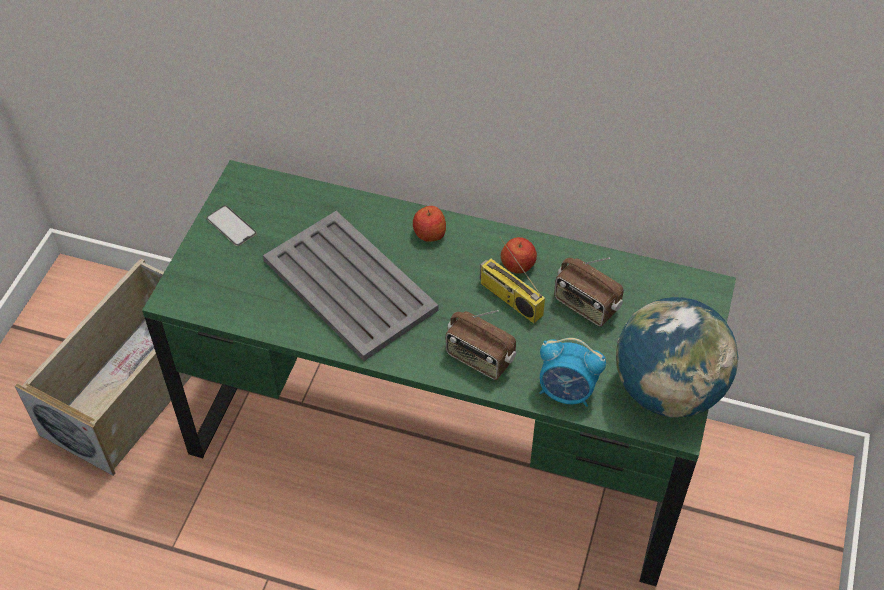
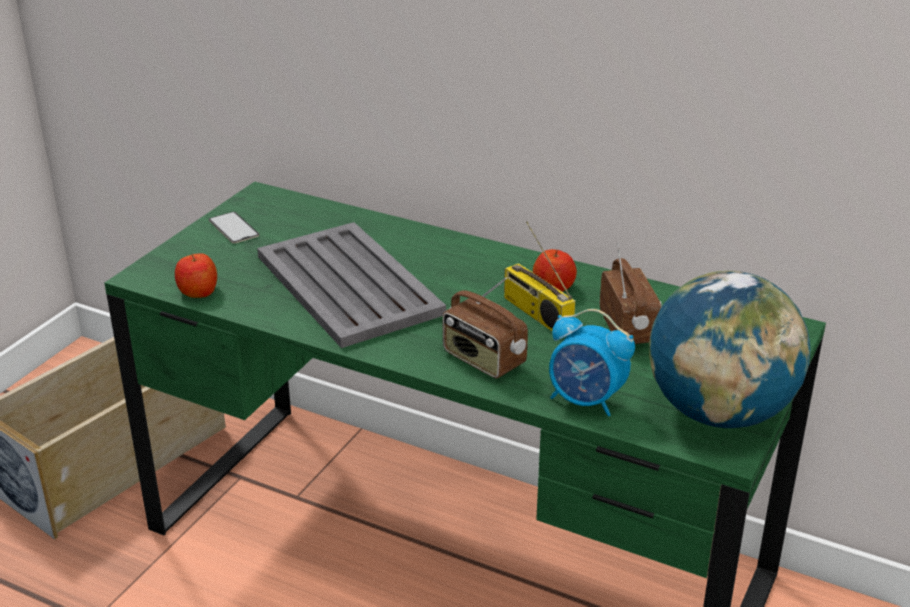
camera: 10 degrees right, 20 degrees down
(429, 233) = (456, 253): apple -> apple (198, 292)
(585, 306) = (628, 328): radio -> radio turned 150 degrees counterclockwise

